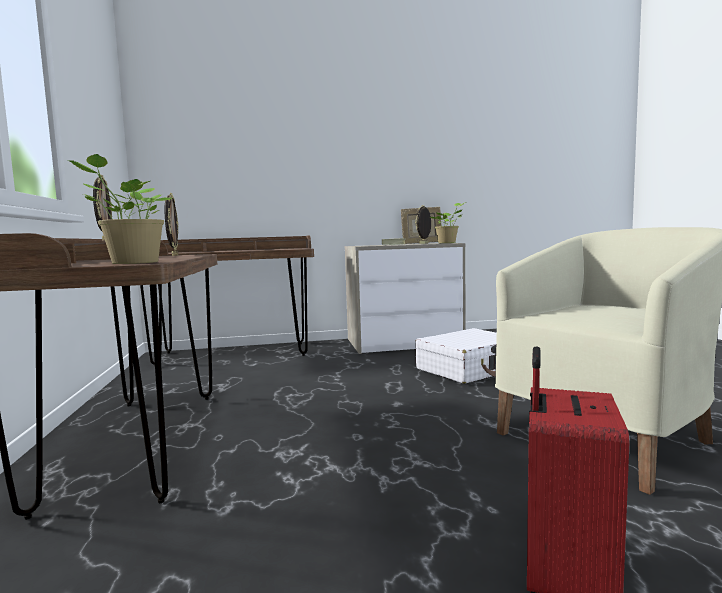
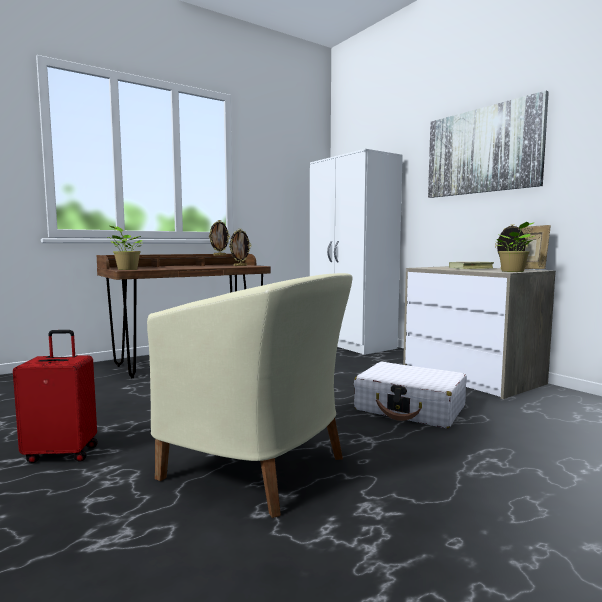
camera: 65 degrees right, 0 degrees up
(234, 354) = (351, 344): brown desk -> white wardrobe
(368, 137) = (482, 151): none -> picture

